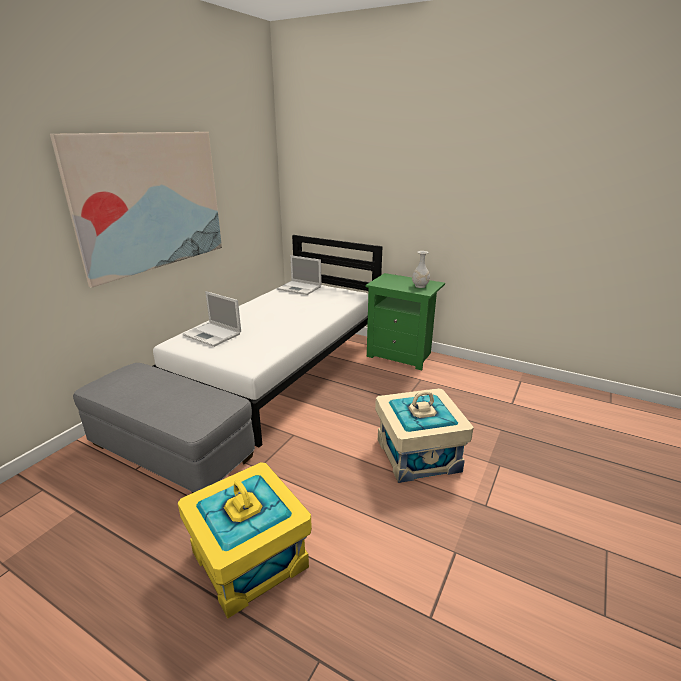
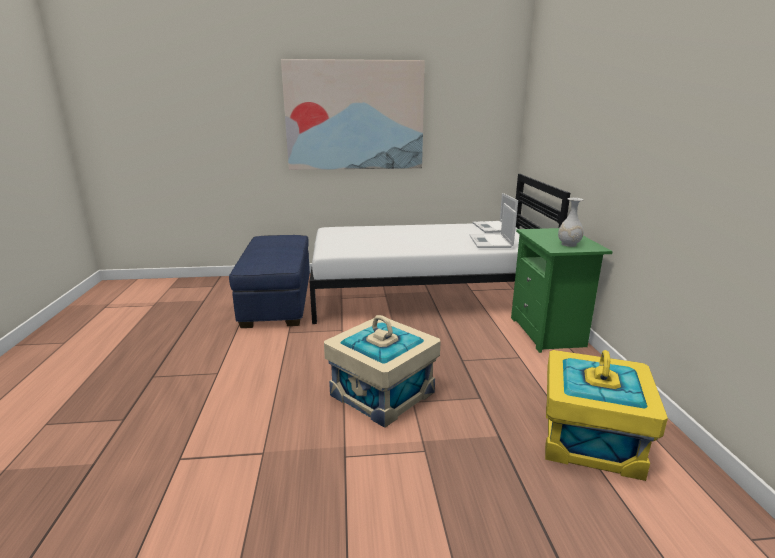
camera: 55 degrees right, 5 degrees down
(171, 450) = (278, 300): grey ottoman -> blue ottoman
(213, 334) = (357, 232): laptop -> laptop (491, 242)
(249, 559) = (196, 363): yellow storage box -> yellow storage box (589, 439)

